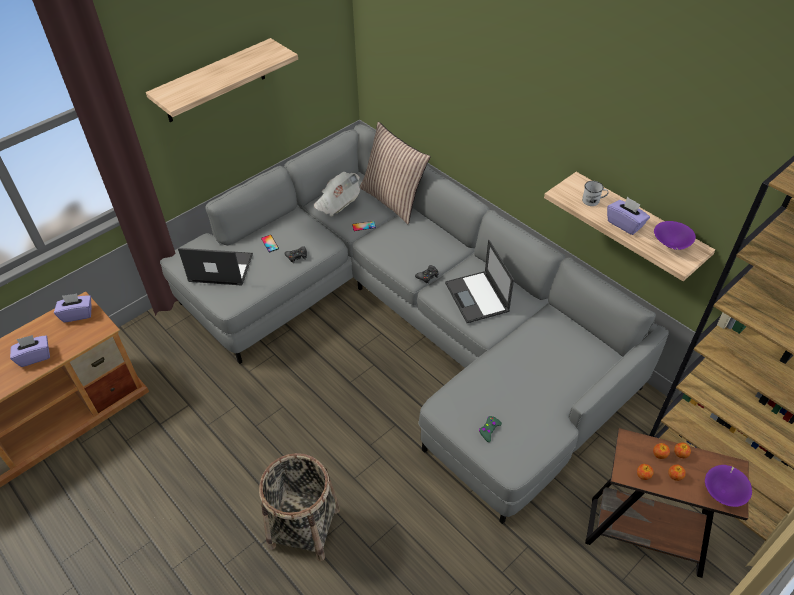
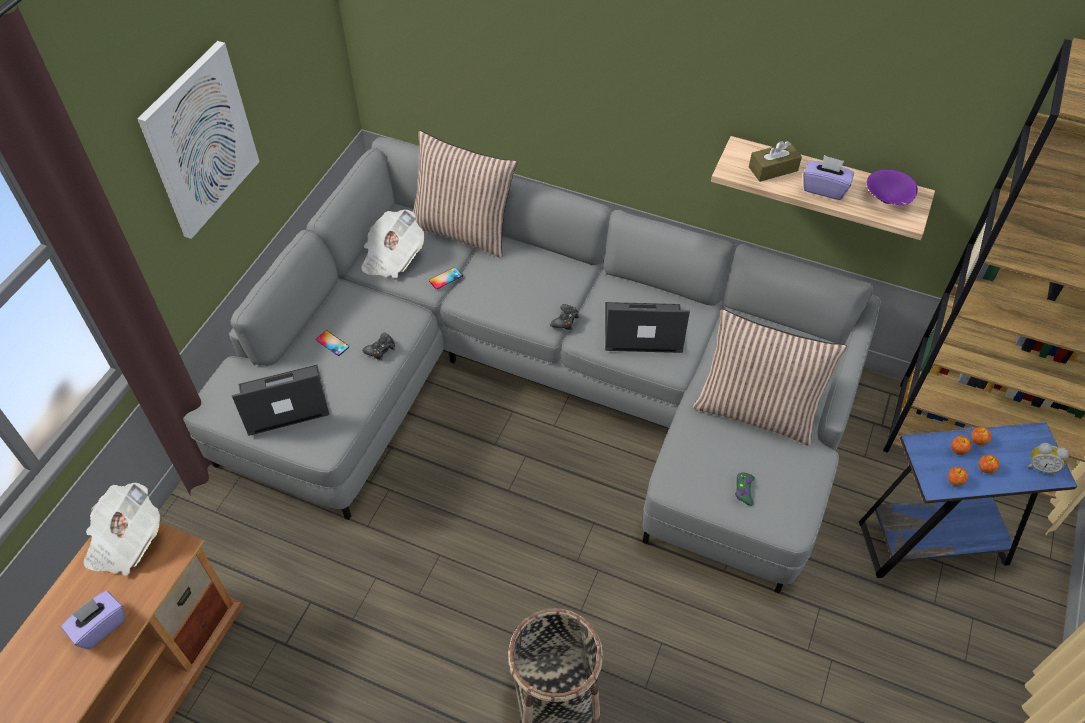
camera: 25 degrees left, 5 degrees up
(77, 314) = (125, 541): purple tissue box -> newspaper
(214, 81) = (200, 141): shelf -> picture
(477, 297) = (641, 328): laptop -> laptop turned 135 degrees clockwise
(530, 380) = (756, 411): none -> pillow
(593, 201) = (773, 169): white mug -> brown tissue box
(645, 536) = (932, 543): brown side table -> blue side table
(723, 492) = (1040, 467): purple bowl -> alarm clock

